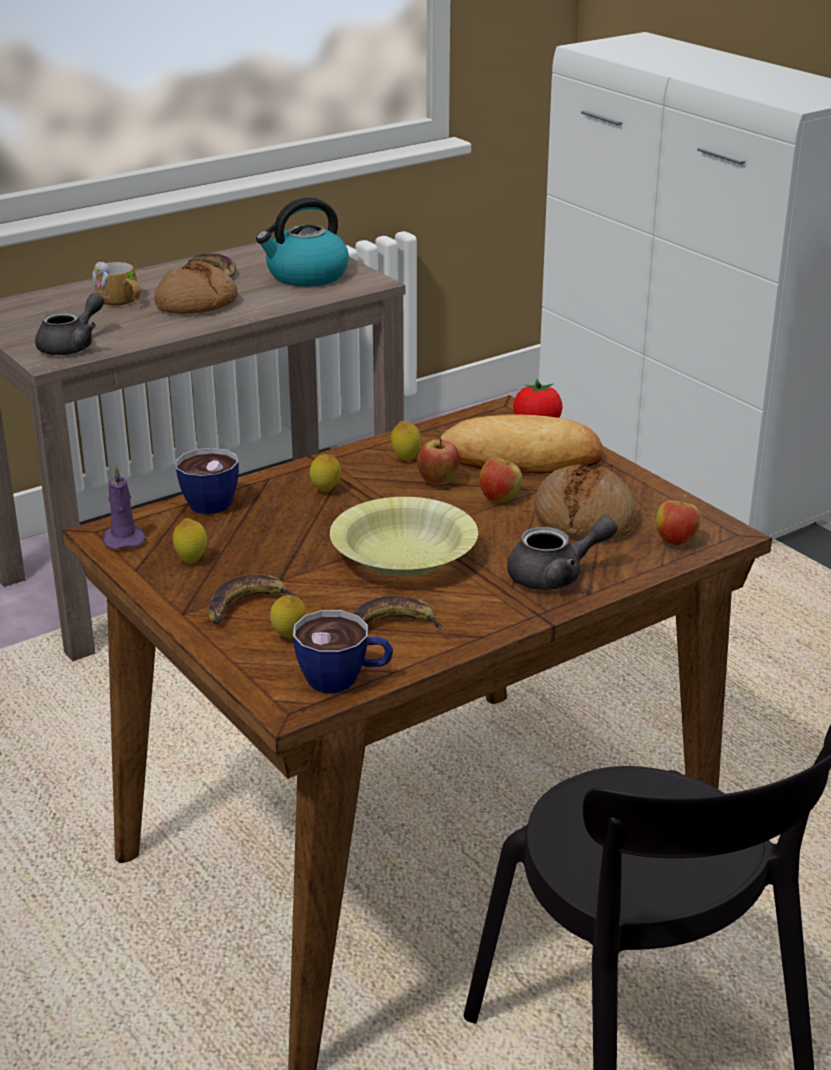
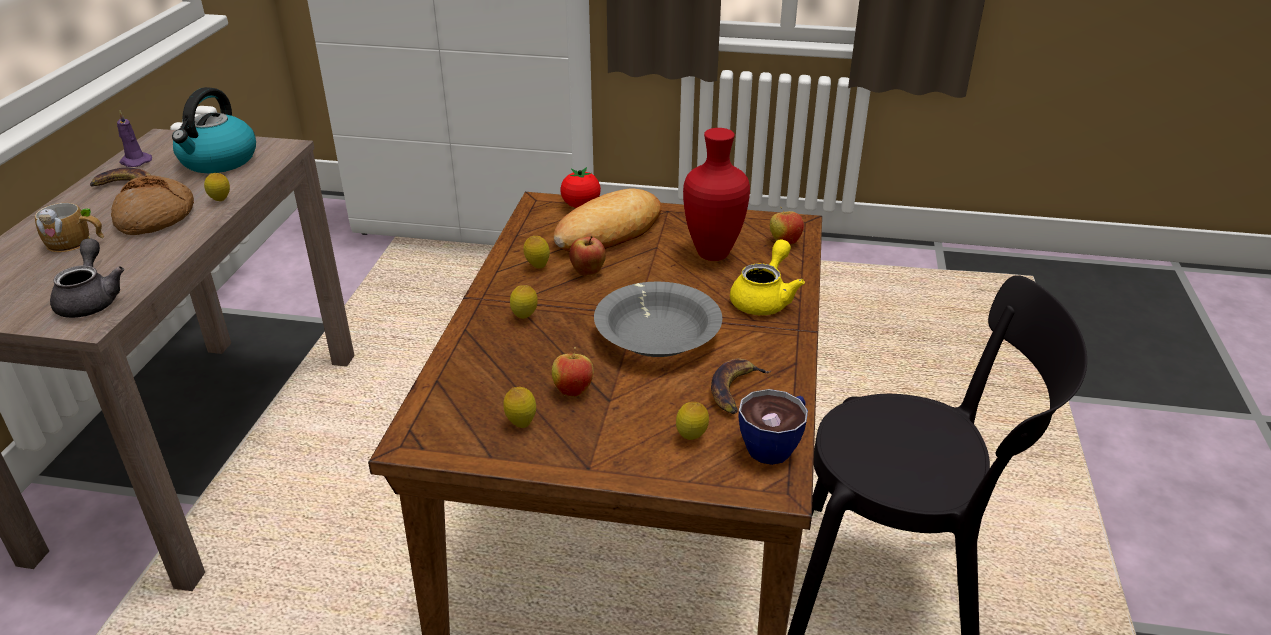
camera: 45 degrees left, 5 degrees up
(124, 539) = (437, 438): purple candle -> purple candle (135, 161)
(204, 501) = (447, 372): cup -> none
(246, 606) = (622, 433): banana -> none
(258, 308) = (221, 201): none -> lemon
(404, 556) = (658, 335): yellow bowl -> grey bowl
(500, 499) = (645, 265): apple -> apple (573, 390)
(556, 576) = (764, 298): grey teapot -> yellow teapot
(584, 519) = (714, 253): bread -> red vase

